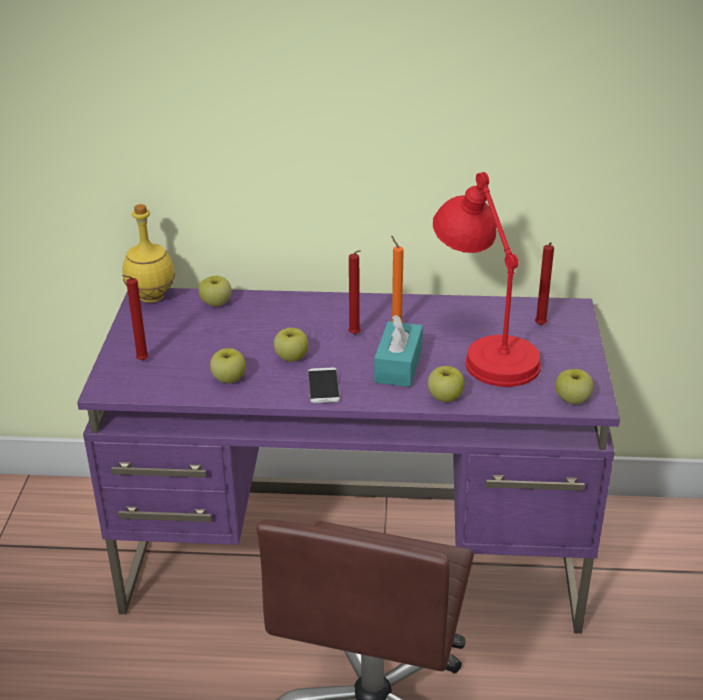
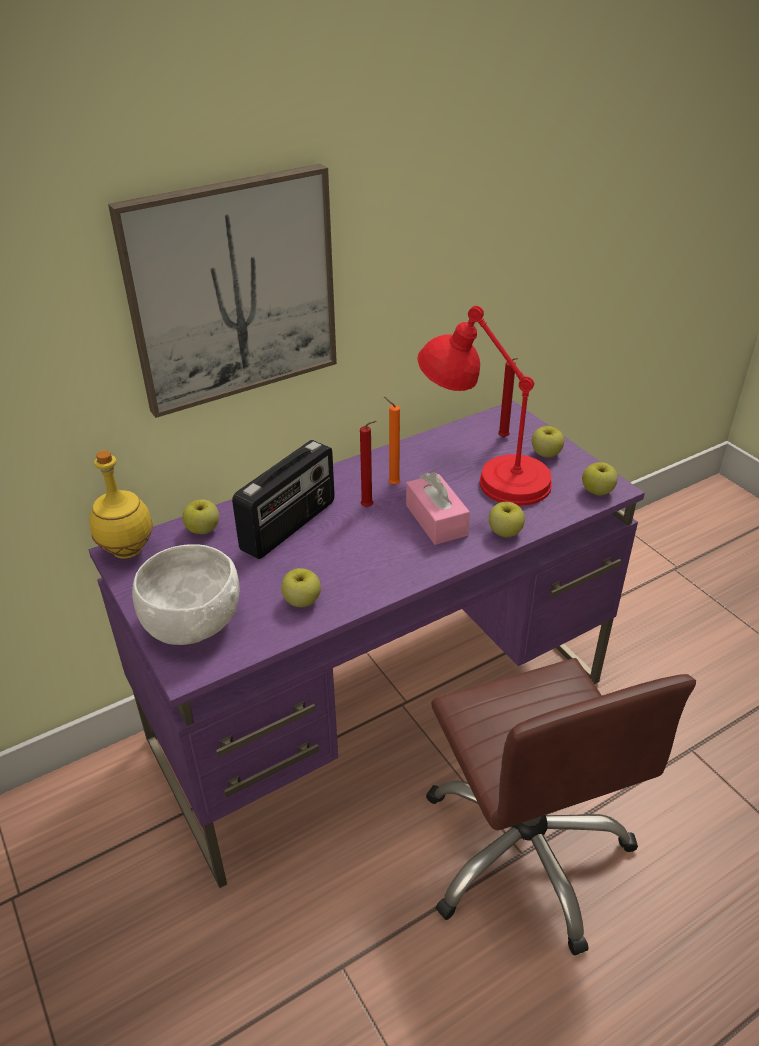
camera: 35 degrees left, 5 degrees up
(141, 361) = (192, 623): red candle -> white bowl
(280, 325) = (290, 526): none -> radio
(283, 103) = (232, 290): none -> picture
(291, 357) = (336, 553): apple -> apple (545, 454)
(323, 386) = (396, 568): phone -> none
(398, 365) = (436, 520): turquoise tissue box -> pink tissue box

